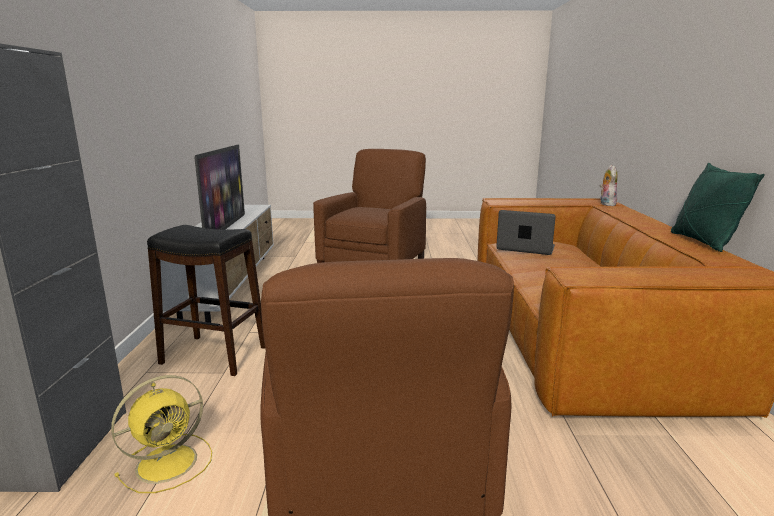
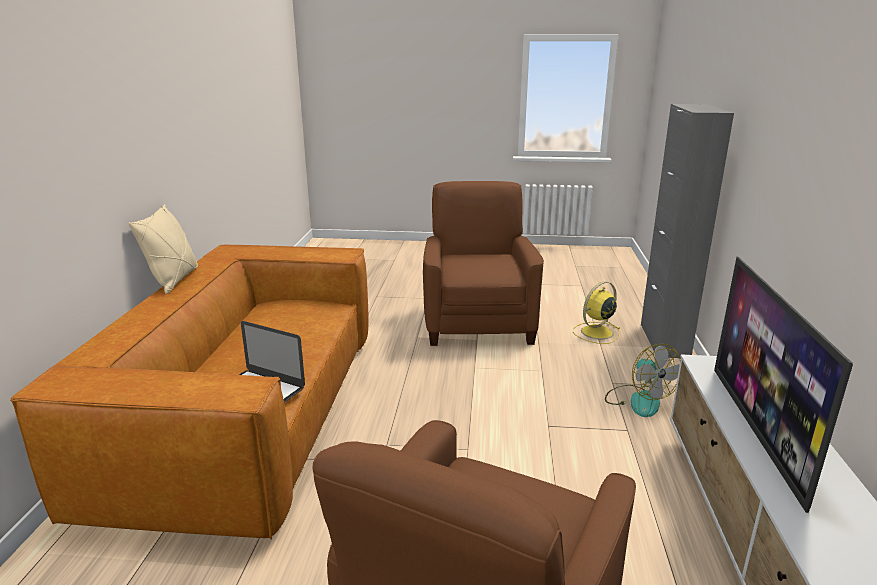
camera: 175 degrees left, 5 degrees up
(213, 355) = (638, 400): black stool -> fan
(606, 204) = (74, 371): plush toy -> none
(703, 242) = (173, 280): green pillow -> beige pillow

